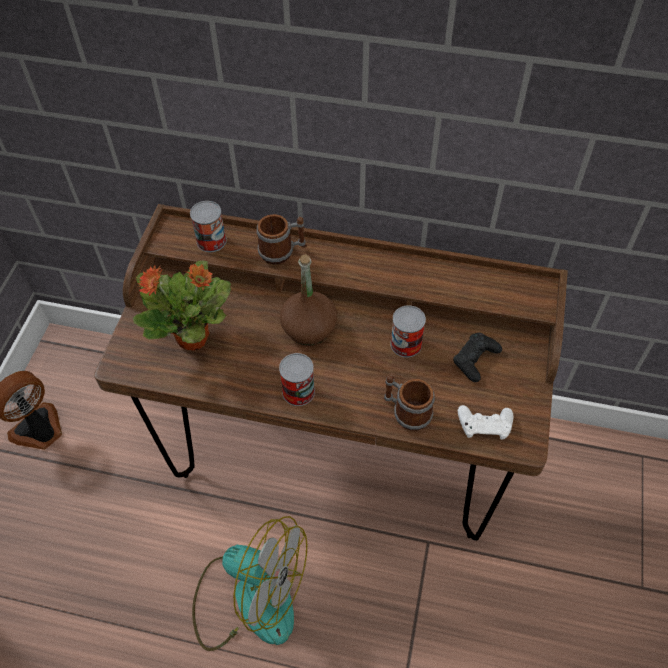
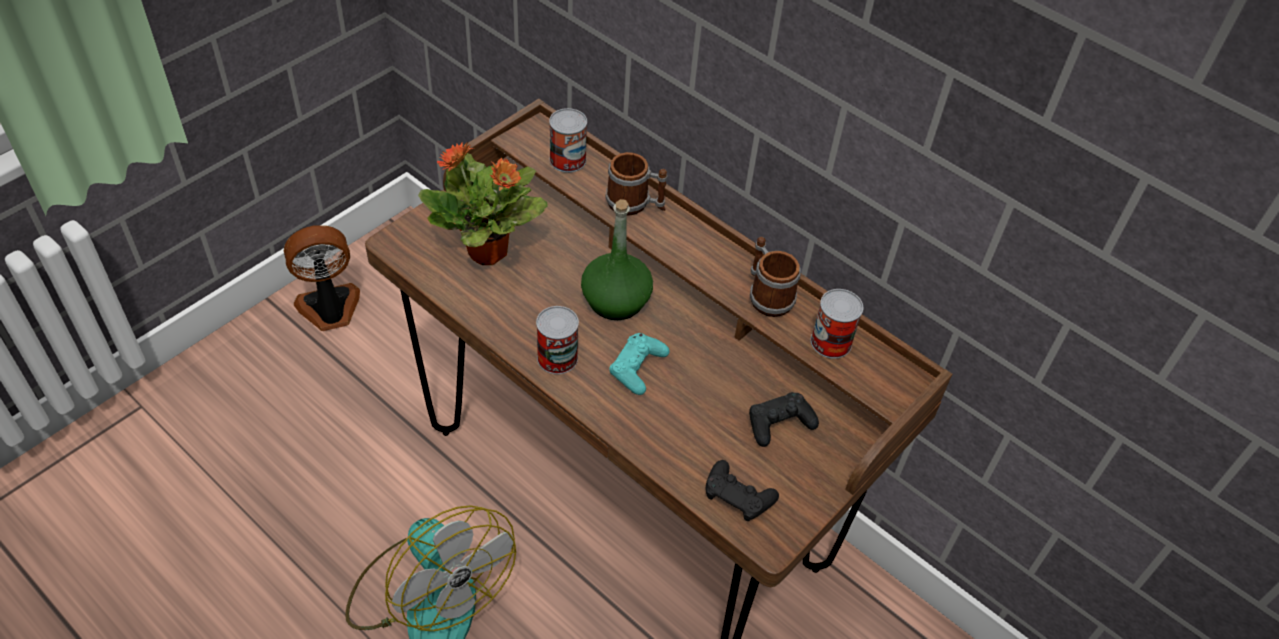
camera: 25 degrees right, 5 degrees down
(309, 328) = (616, 301): brown bottle -> green bottle
(358, 369) = (637, 368): none -> turquoise game controller
(406, 344) = (711, 368): can -> can (831, 342)
(406, 412) = (659, 437): mug -> mug (767, 295)
(484, 425) = (738, 496): white game controller -> black game controller

